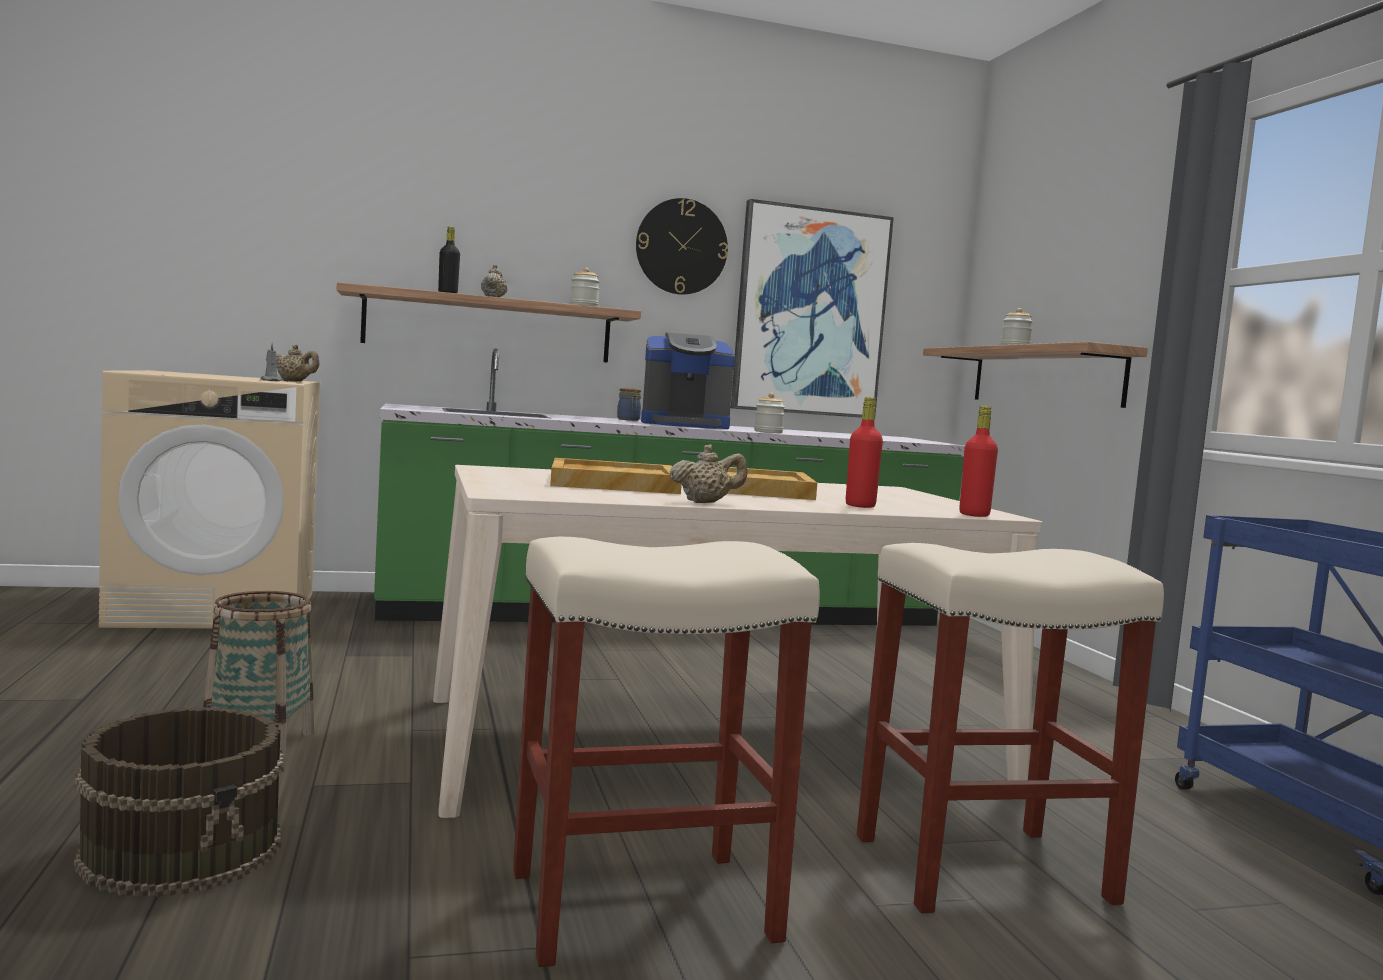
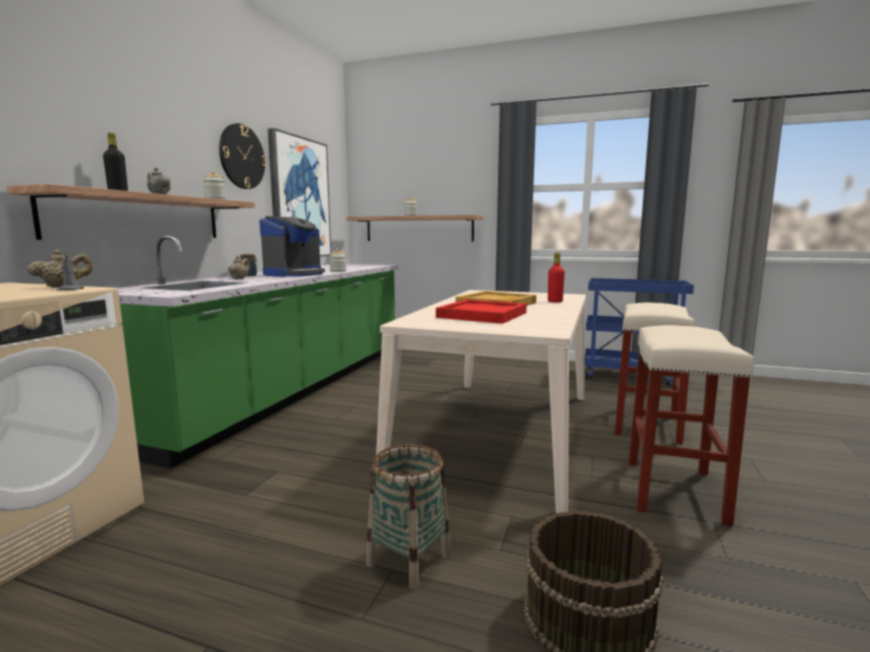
camera: 55 degrees left, 5 degrees up
(612, 483) = (481, 315): beige tray -> red tray
(706, 502) = (561, 314): beige teapot -> beige teapot (239, 278)
(974, 515) = (574, 296): red bottle -> none

